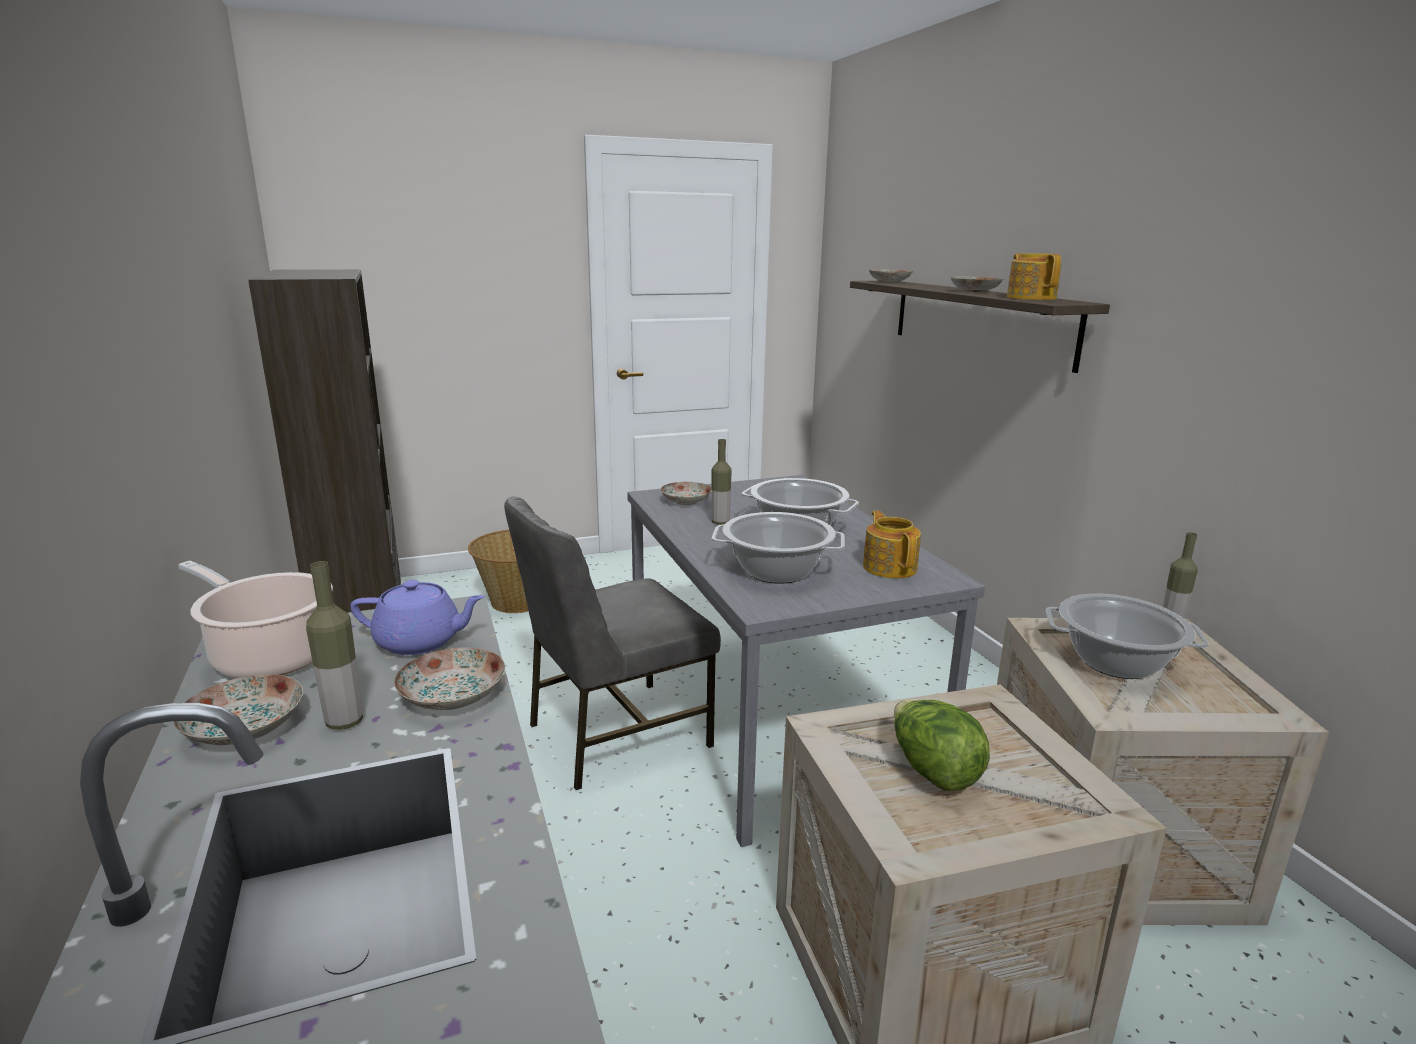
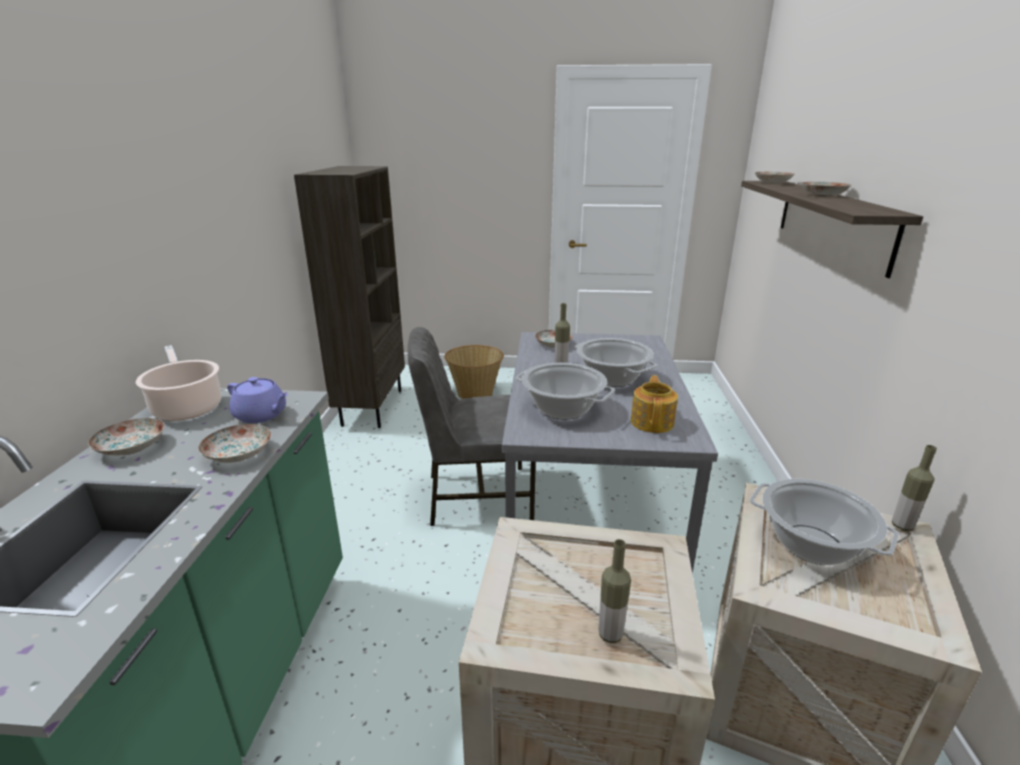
camera: 25 degrees right, 5 degrees up
(344, 722) = (175, 455): bottle -> bottle (610, 634)
(932, 771) = (565, 588): lettuce -> none
(1031, 298) = (855, 205): teapot -> none

